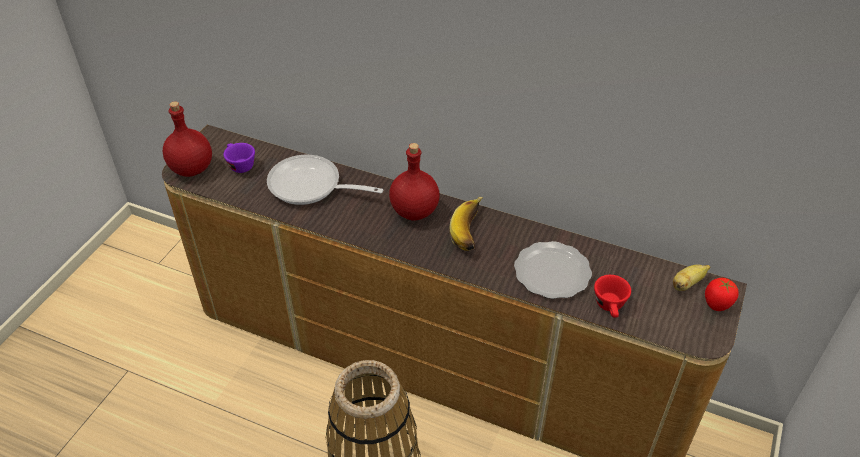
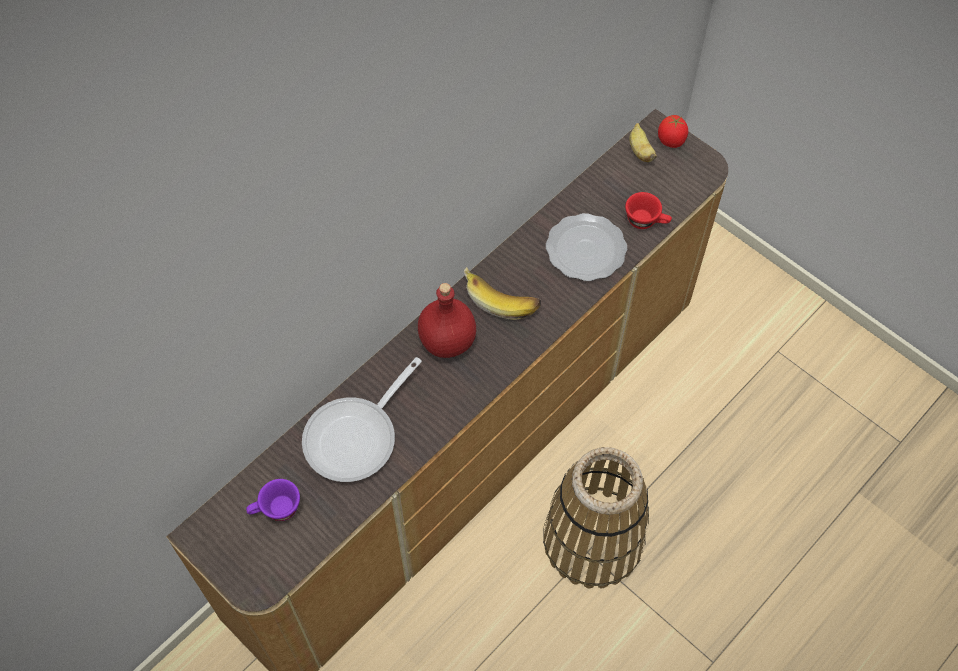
camera: 70 degrees left, 15 degrees up
(191, 168) = (255, 570): red bottle -> none

